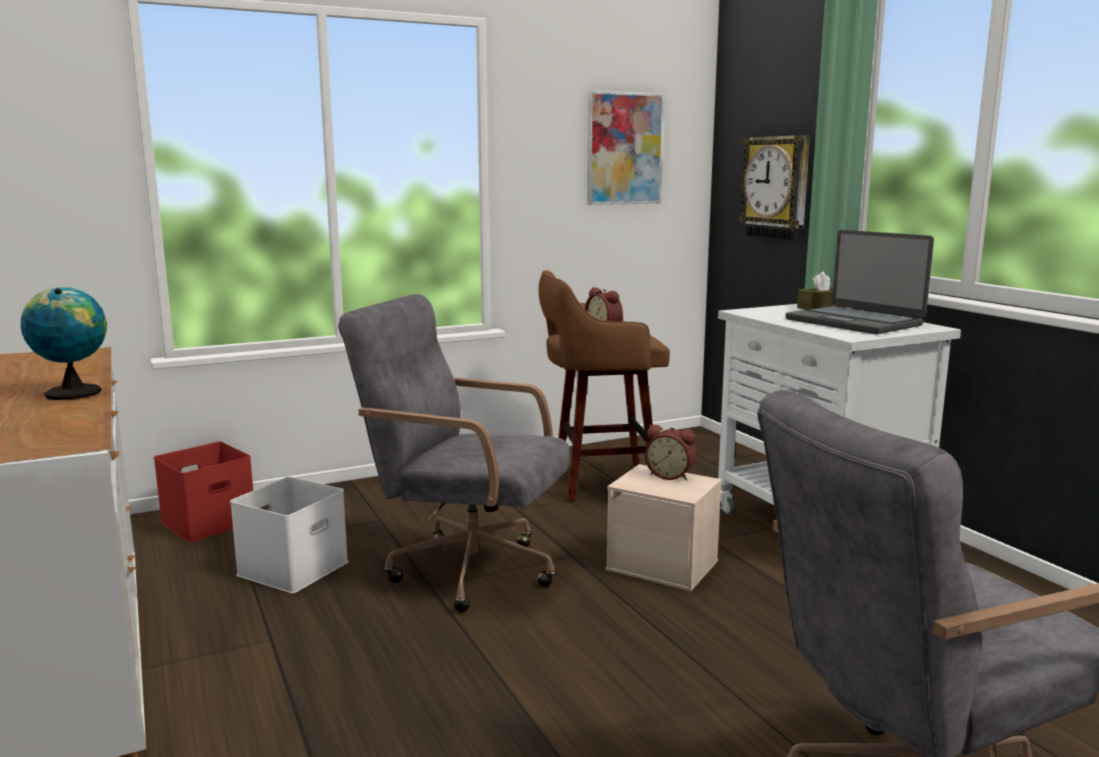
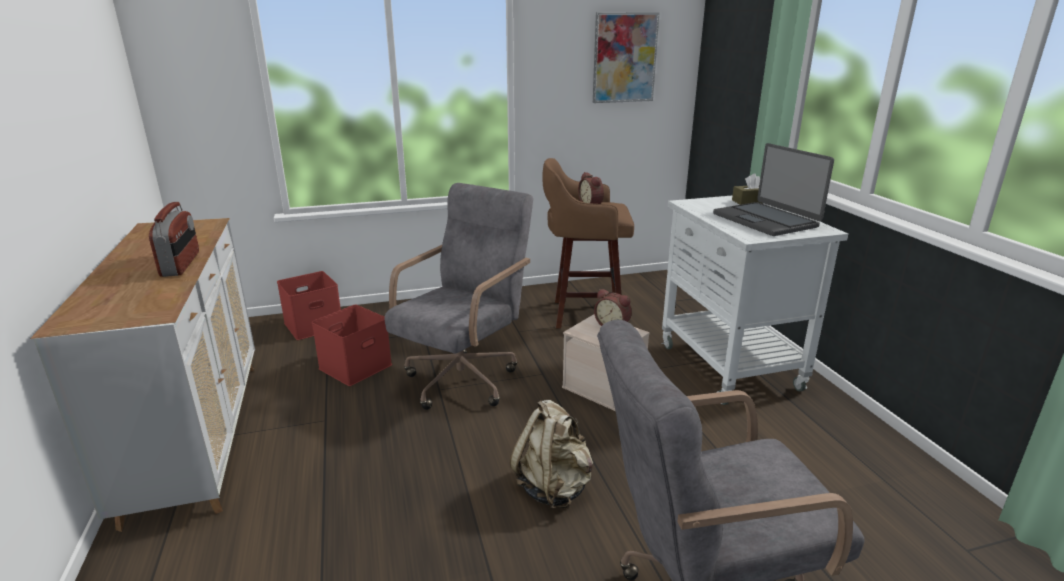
camera: 10 degrees right, 10 degrees up
(73, 392) = (181, 264): globe -> radio
(293, 567) = (355, 366): white storage box -> red storage box
(464, 571) = (465, 379): grey office chair -> grey office chair turned 90 degrees clockwise
(645, 689) = (554, 487): none -> beige backpack
(776, 187) = (739, 94): wall clock -> none

